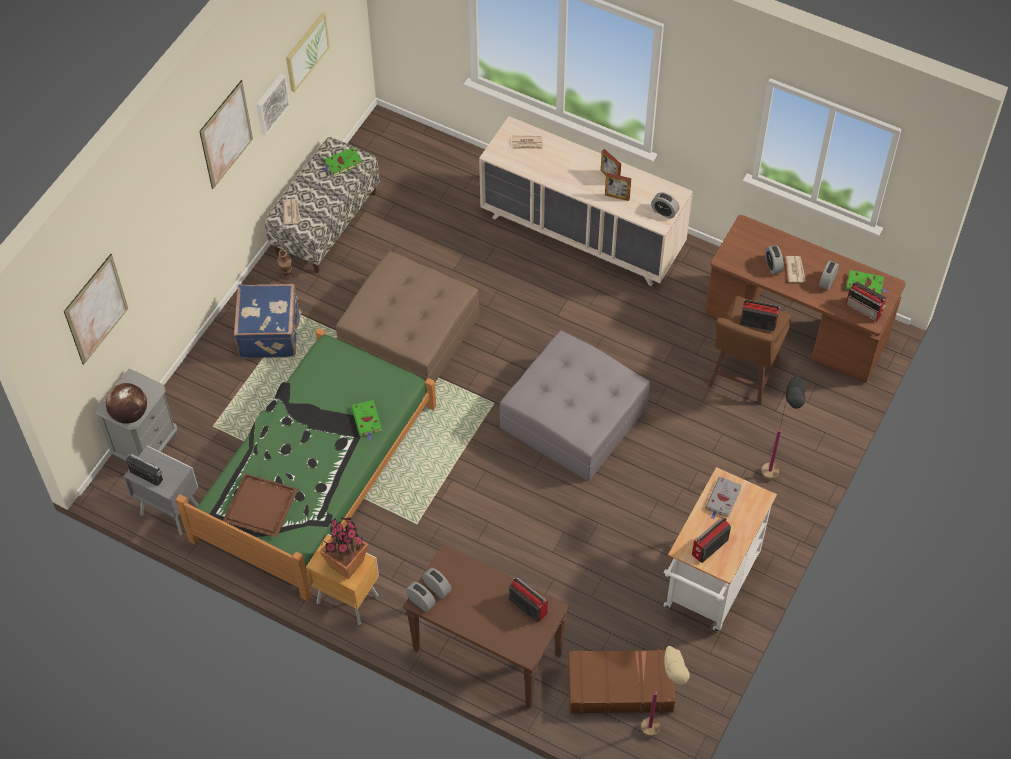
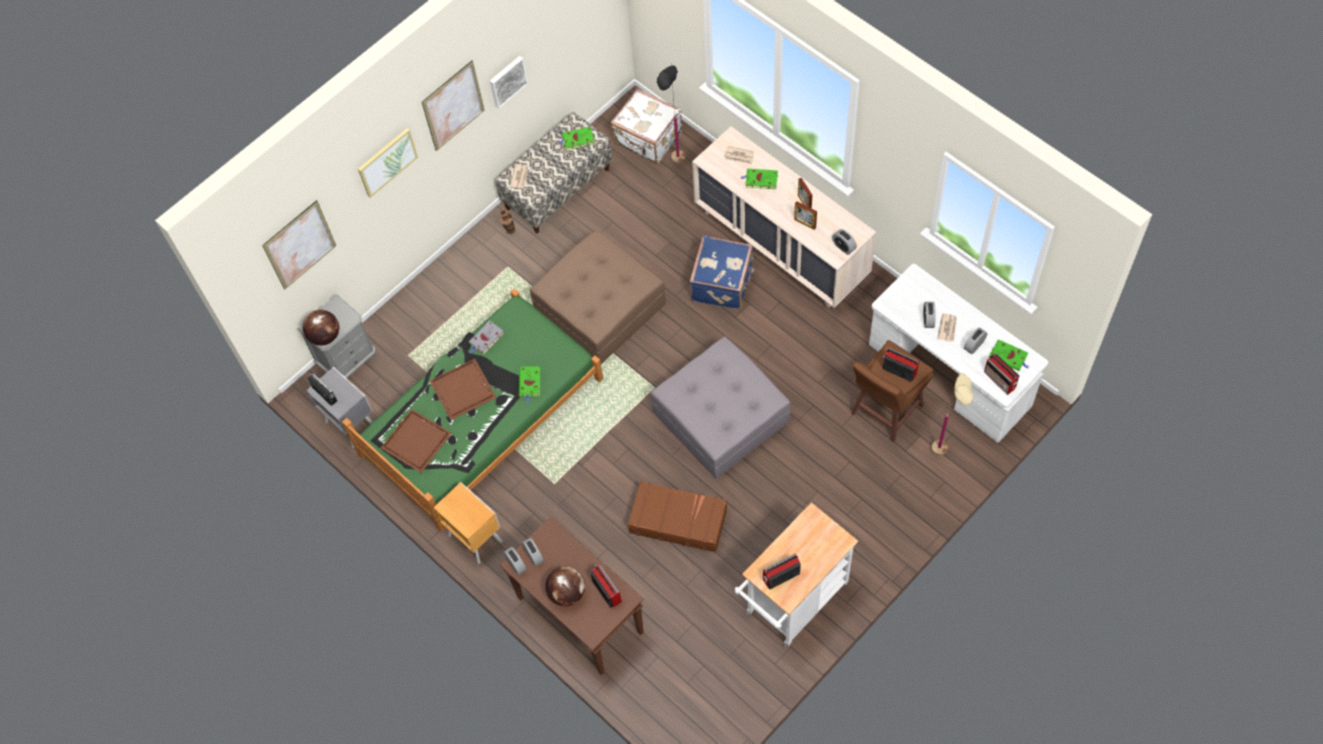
camera: 20 degrees right, 5 degrees up
(270, 333) = (481, 281): blue suitcase -> blue suitcase (723, 283)
(297, 442) = (464, 390): none -> brown tray
(306, 51) = (551, 38): picture -> picture (387, 161)
(346, 563) = (468, 513): potted plant -> none
(408, 156) = (648, 139): none -> white suitcase
(485, 618) = (567, 593): none -> globe
(557, 163) = (760, 180): none -> green book
(620, 686) = (685, 674): brown suitcase -> brown suitcase (678, 520)
(657, 744) = (702, 735): beige floor lamp -> beige floor lamp (942, 462)
(723, 499) = (807, 534): grey book -> grey book (486, 339)
(771, 487) = (878, 522): black floor lamp -> black floor lamp (675, 170)
(795, 328) = (949, 376): brown desk -> white desk

